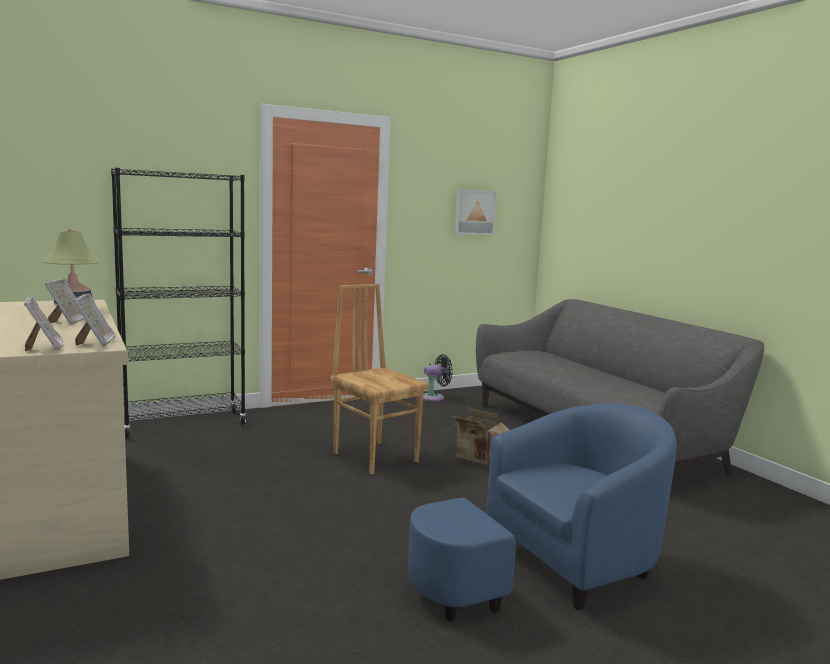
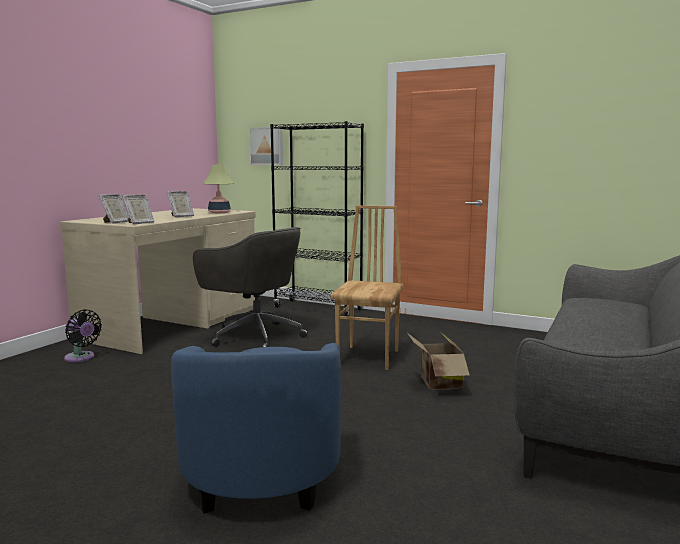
camera: 55 degrees right, 0 degrees up
(208, 478) = (255, 336): none -> grey office chair
(435, 397) = (537, 337): black fan -> black fan (81, 358)
(474, 212) = (611, 142): picture -> picture (267, 146)
(549, 571) = (264, 462): blue armchair -> blue armchair turned 60 degrees clockwise

